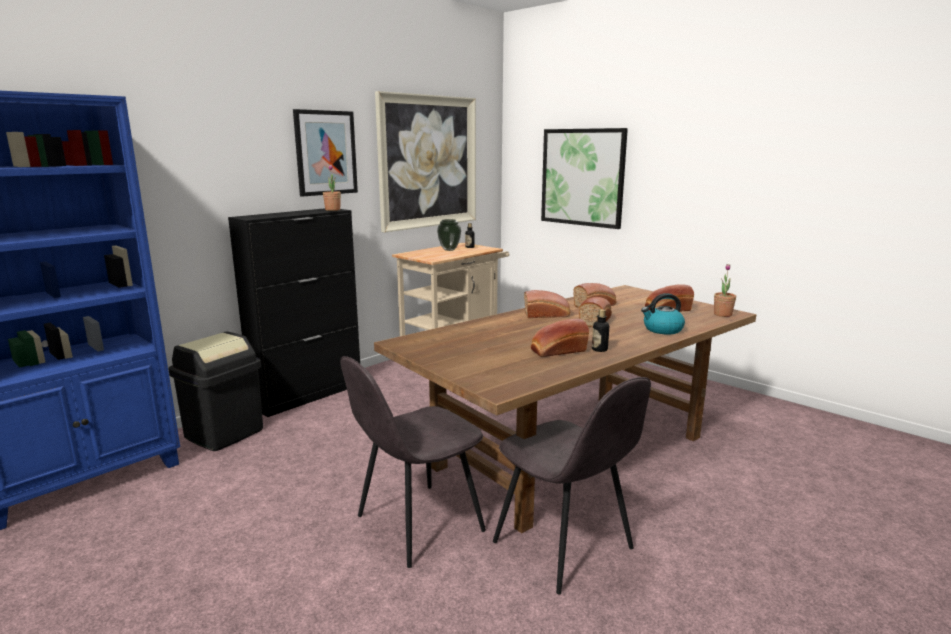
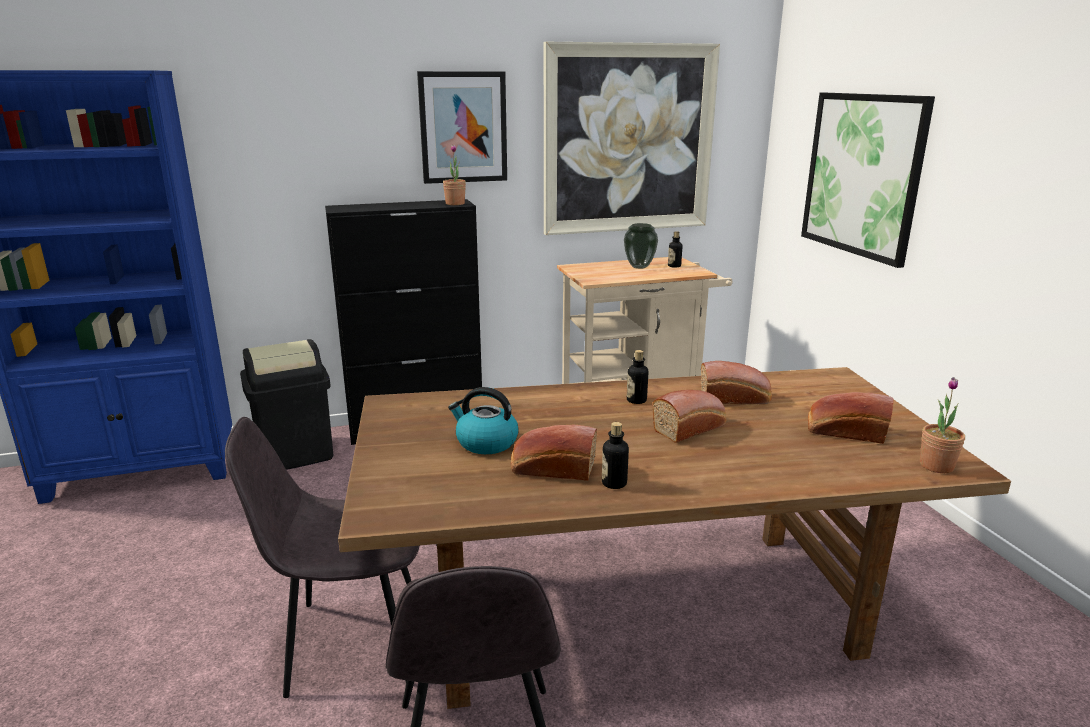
camera: 30 degrees right, 5 degrees up
(547, 315) = (636, 400): bread -> bottle
(662, 330) = (773, 471): kettle -> kettle (485, 443)

